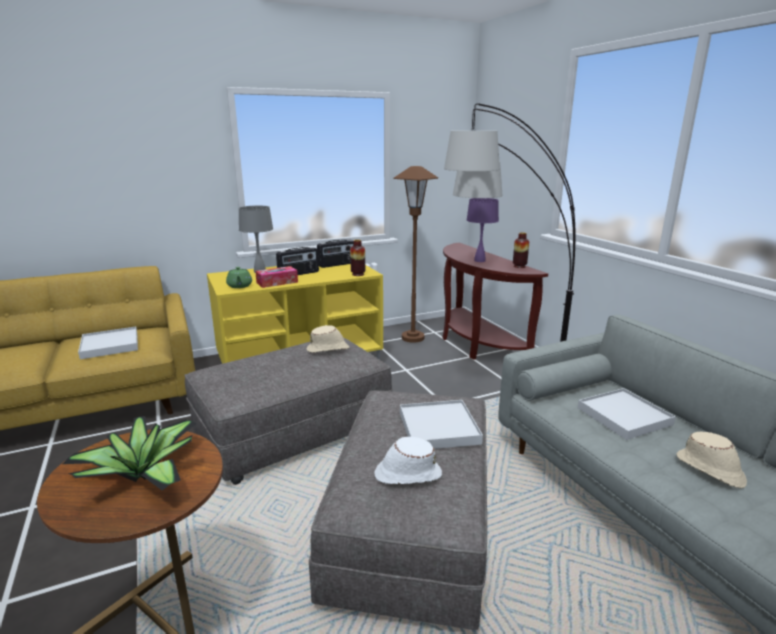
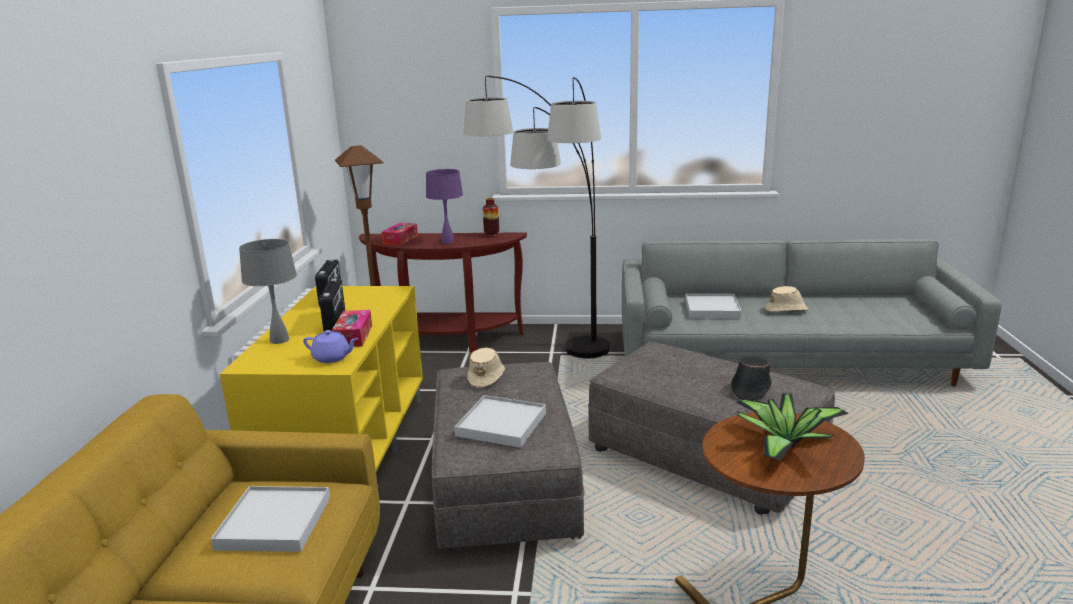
camera: 60 degrees left, 0 degrees up
(239, 286) = (332, 358): green teapot -> purple teapot
(358, 274) = (393, 295): vase -> none
(407, 474) = (750, 389): white hat -> black hat
(439, 428) = (692, 364): white tray -> white tray (502, 424)
(462, 251) = (400, 240): none -> tissue box

